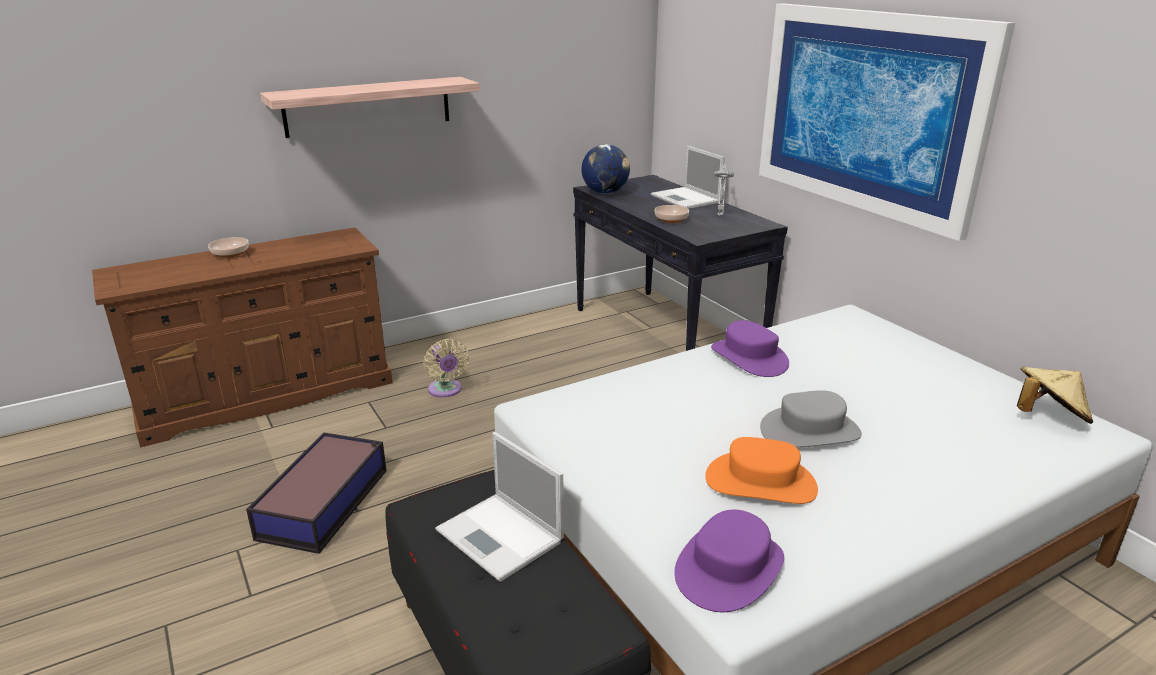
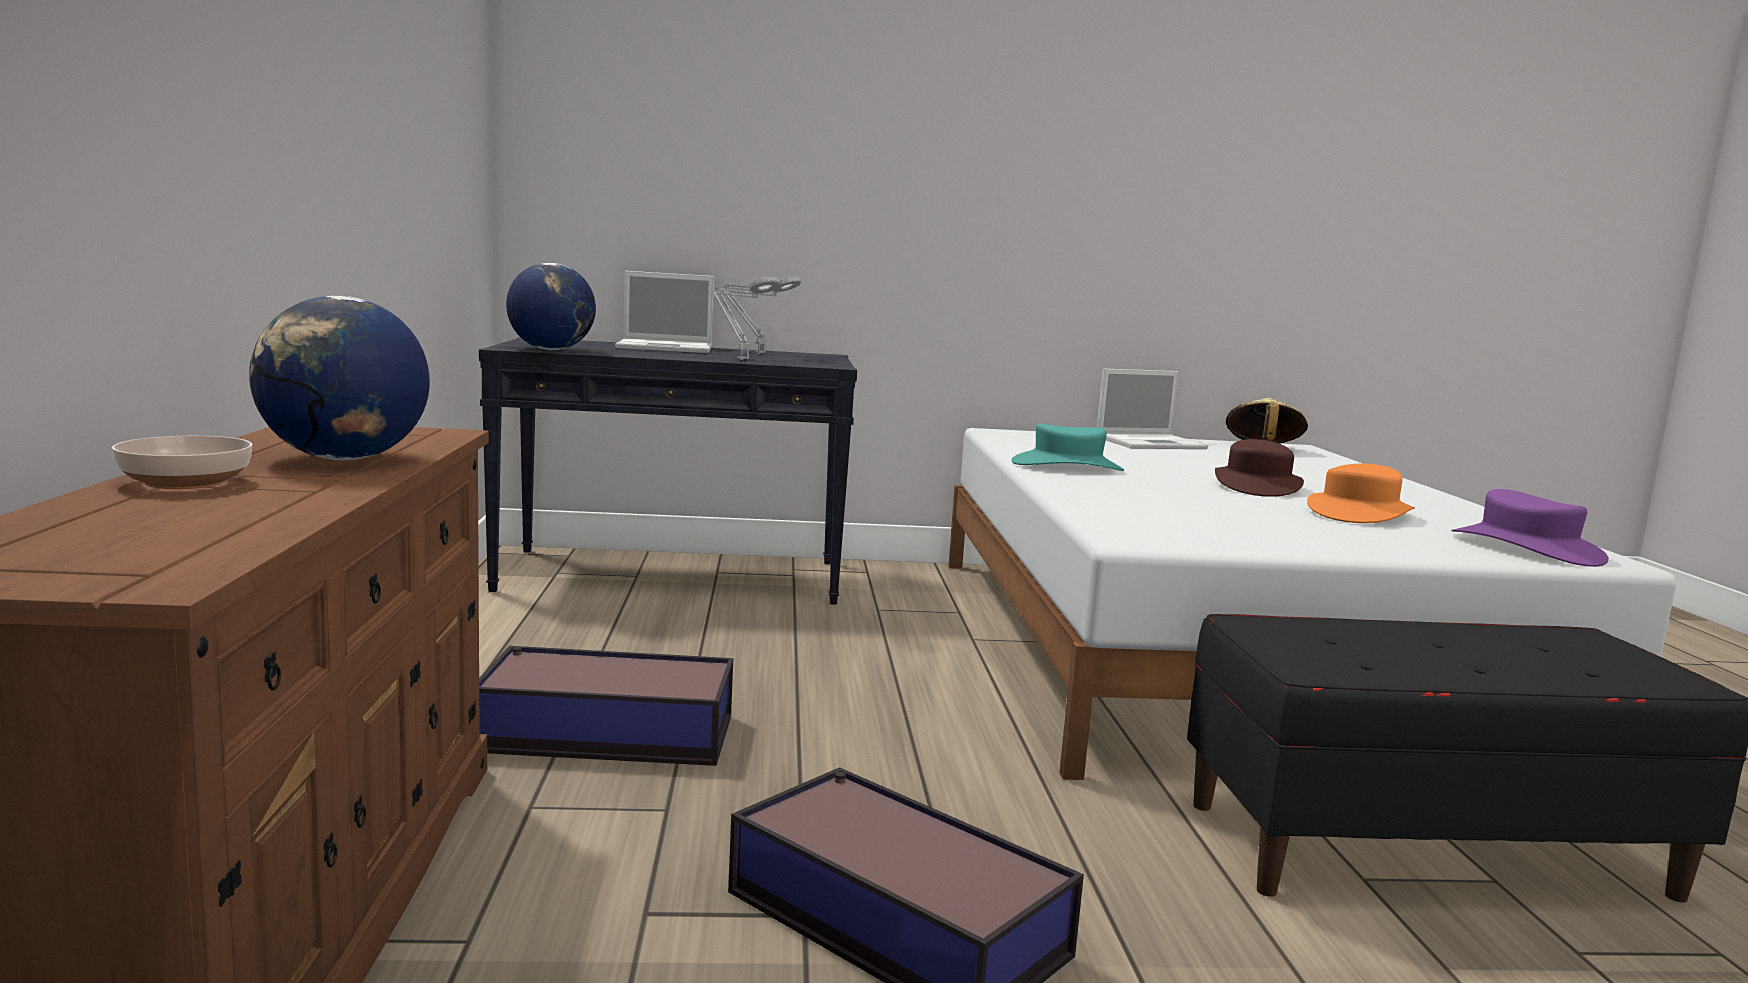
camera: 65 degrees left, 15 degrees down
(288, 254) = (343, 459): none -> globe
(368, 106) = (286, 120): shelf -> none
(446, 391) = (604, 732): beige fan -> storage box
(501, 537) = (1394, 642): laptop -> laptop (1152, 443)
(671, 220) = (740, 359): bowl -> grey table lamp
(749, 357) = (1067, 466): purple hat -> turquoise hat
(810, 431) = (1257, 485): grey hat -> brown hat
(867, 112) = (952, 188): picture -> none

